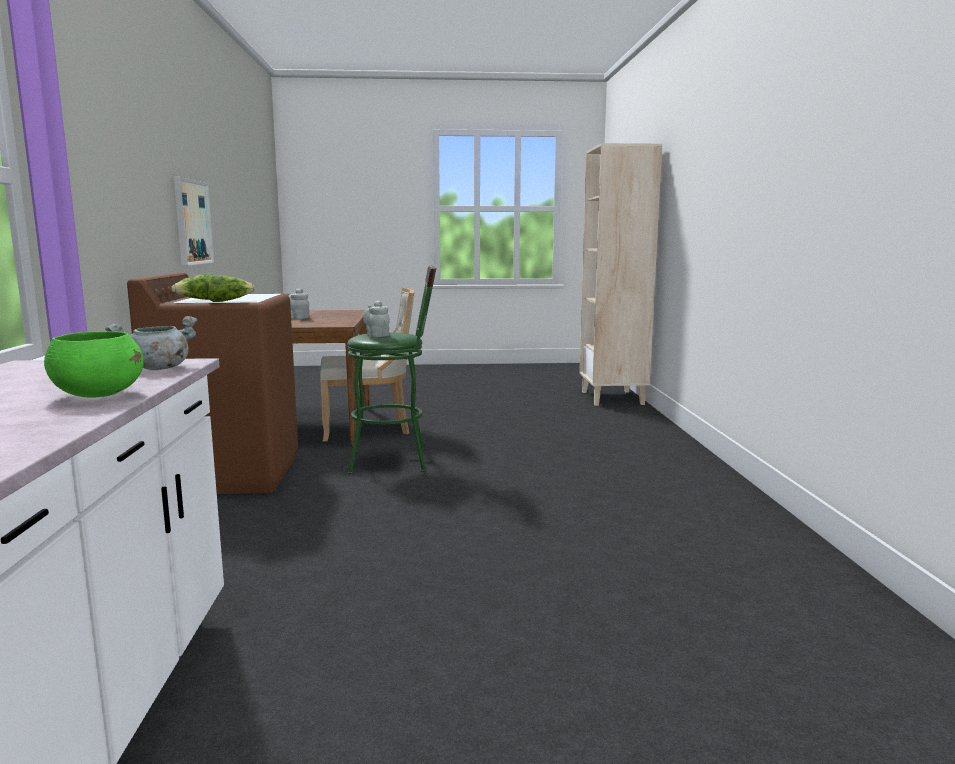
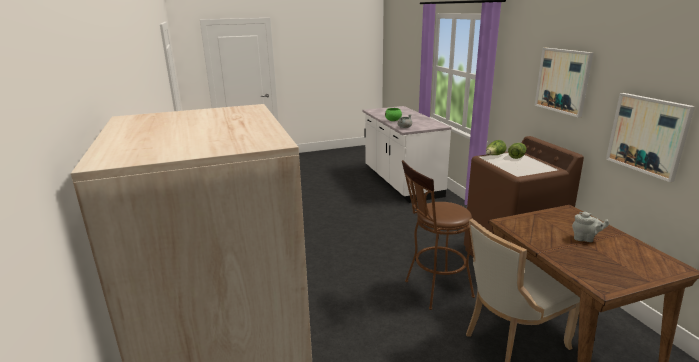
camera: 165 degrees right, 10 degrees up
(131, 166) = (563, 81): none -> picture
(377, 335) = (445, 206): grey teapot -> none
(397, 460) = (433, 290): green stool -> brown stool

